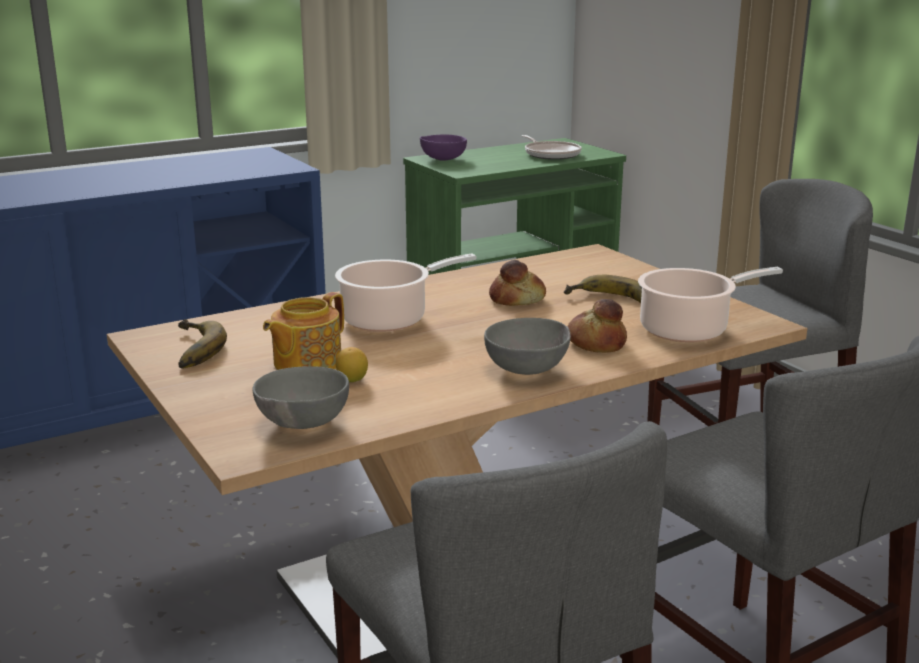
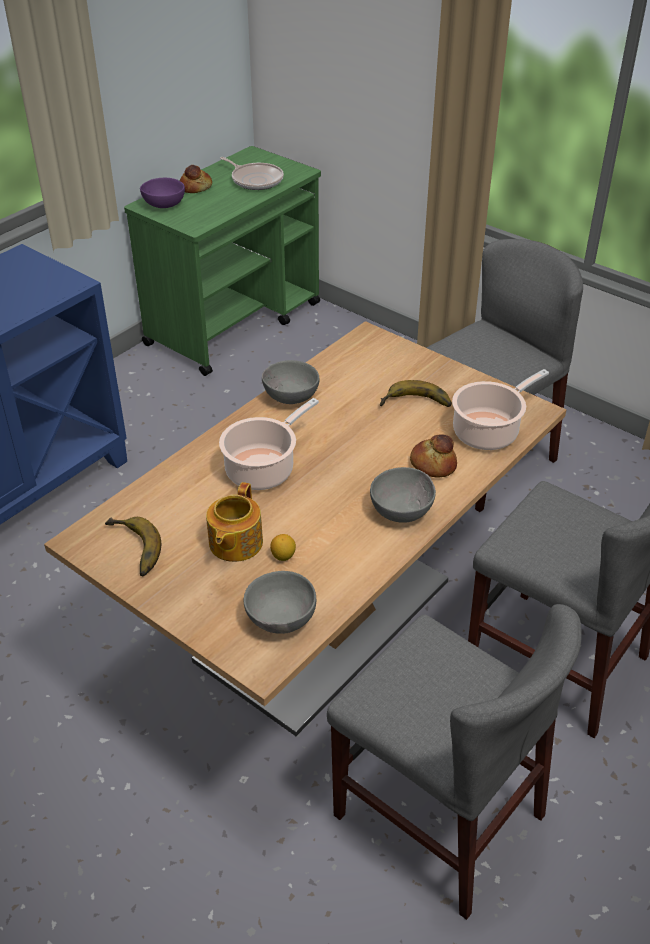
camera: 20 degrees left, 20 degrees up
(465, 278) = (289, 396): none -> grey bowl
(517, 299) = (346, 418): bread -> bread (196, 188)

